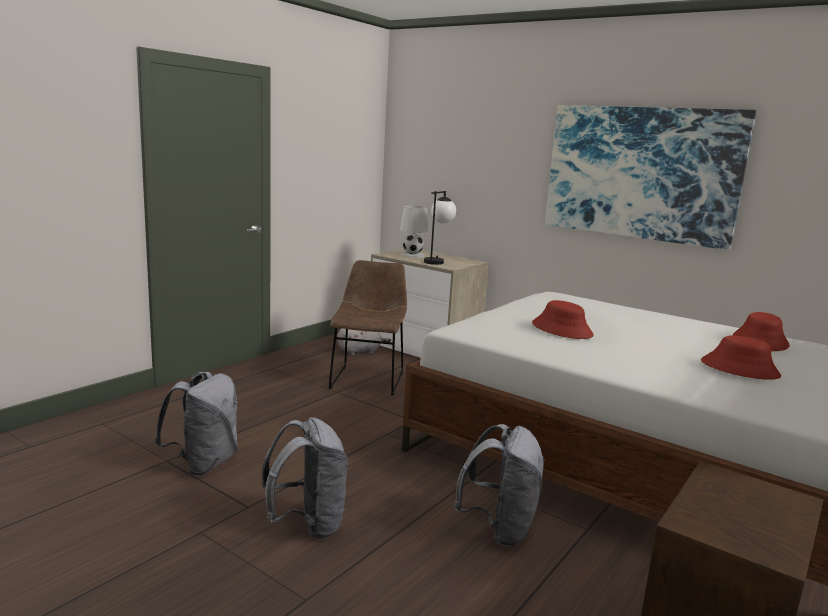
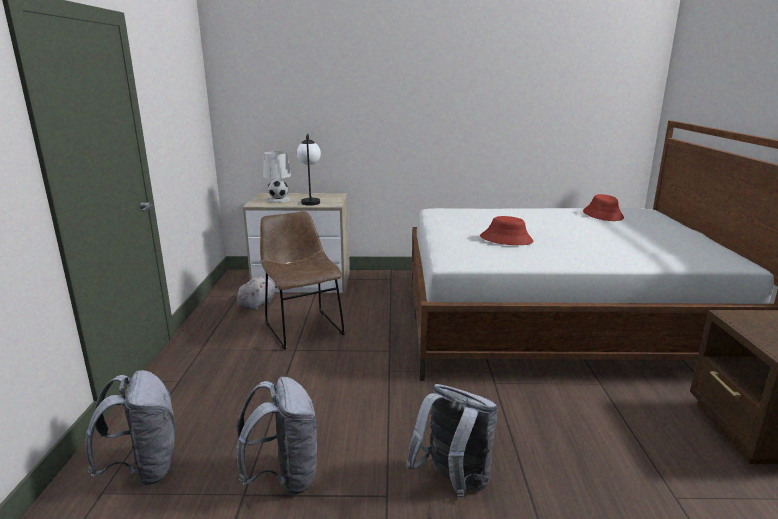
camera: 35 degrees left, 5 degrees up
(499, 528) = (562, 410): grey backpack -> grey backpack (144, 469)
(640, 173) = (473, 101): picture -> none
(739, 369) = (637, 238): red hat -> none

